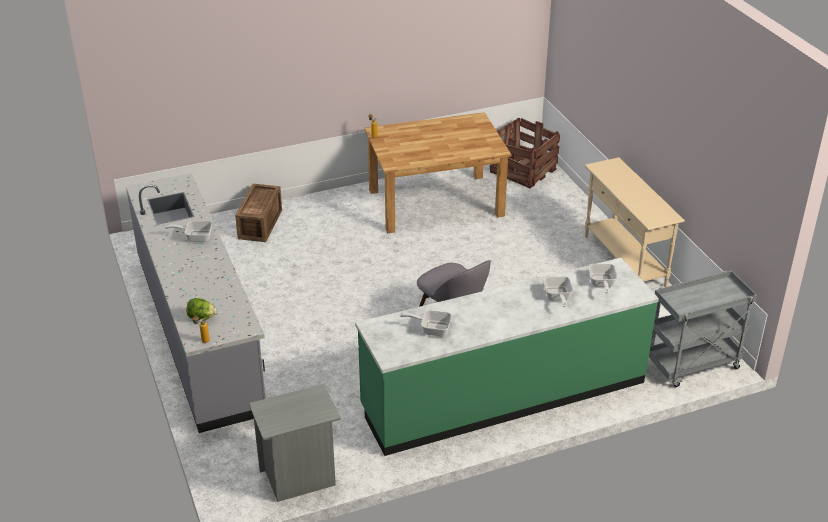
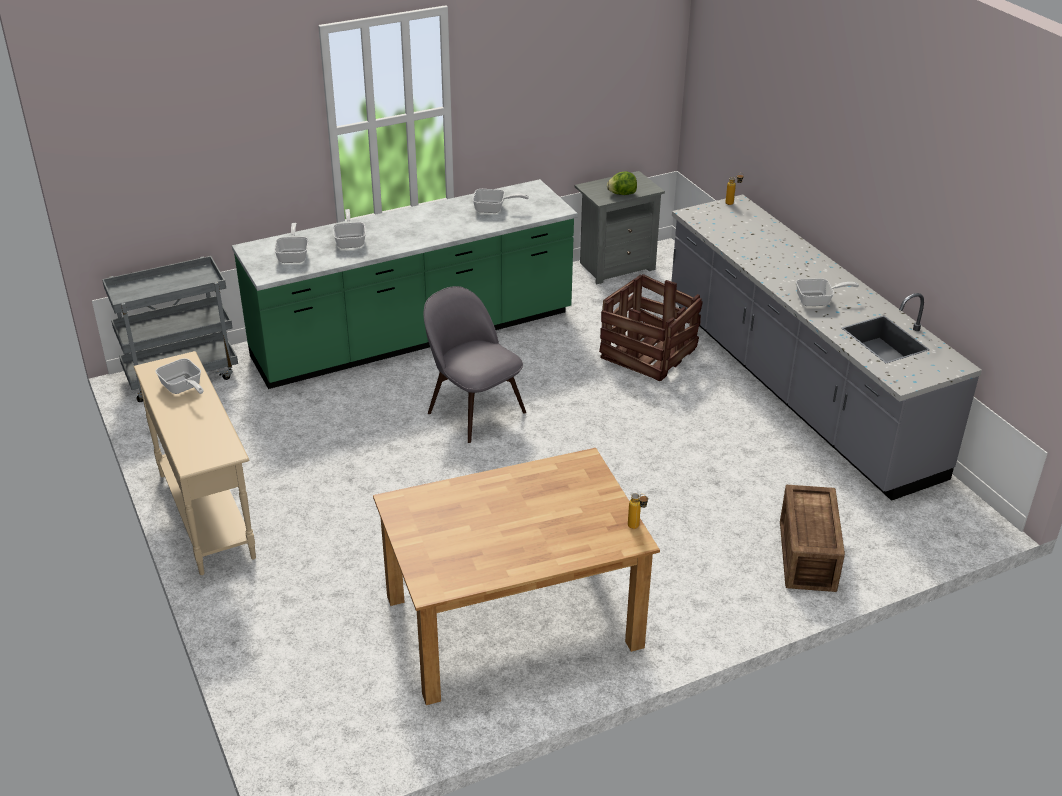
camera: 175 degrees right, 0 degrees up
(201, 318) = (747, 221): lettuce -> lettuce (622, 194)
(524, 170) = (333, 723): crate -> crate (647, 354)
(642, 203) = (183, 388): none -> frying pan

